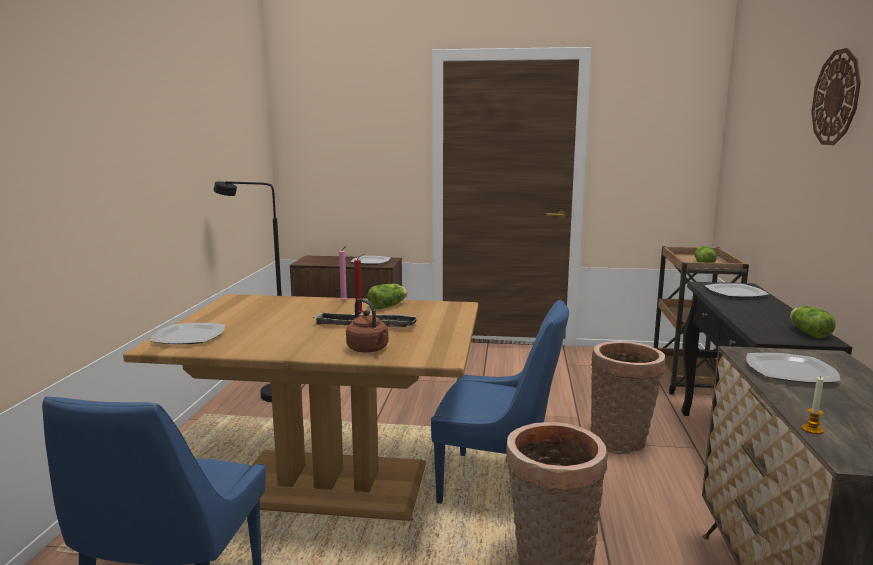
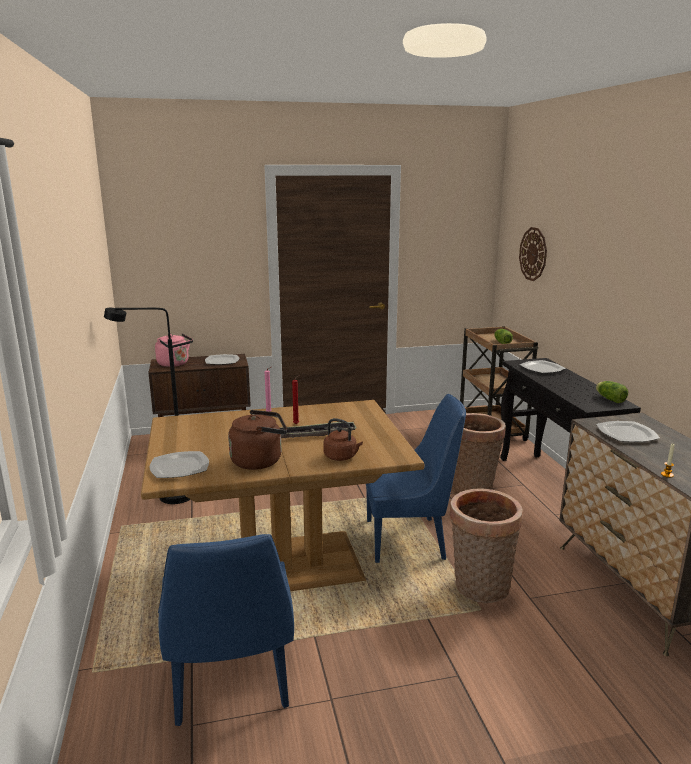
camera: 20 degrees left, 5 degrees up
(275, 341) = (260, 461): none -> brown kettle
(322, 260) = (175, 364): none -> pink kettle
(389, 306) = (311, 412): lettuce -> none
(836, 97) = (614, 231): wall clock -> wall clock (533, 254)

